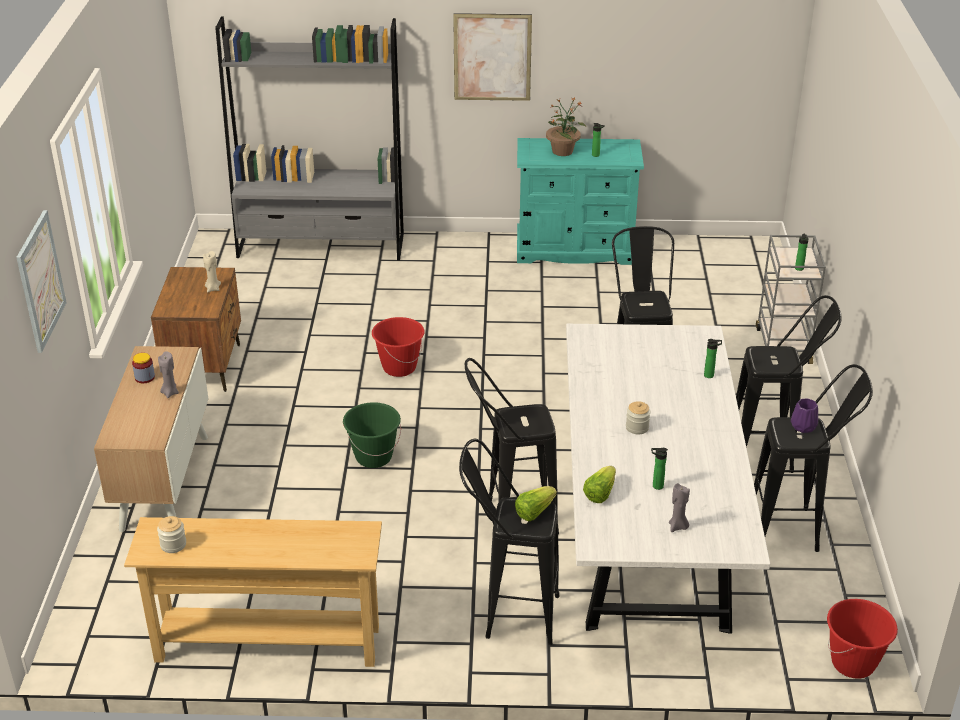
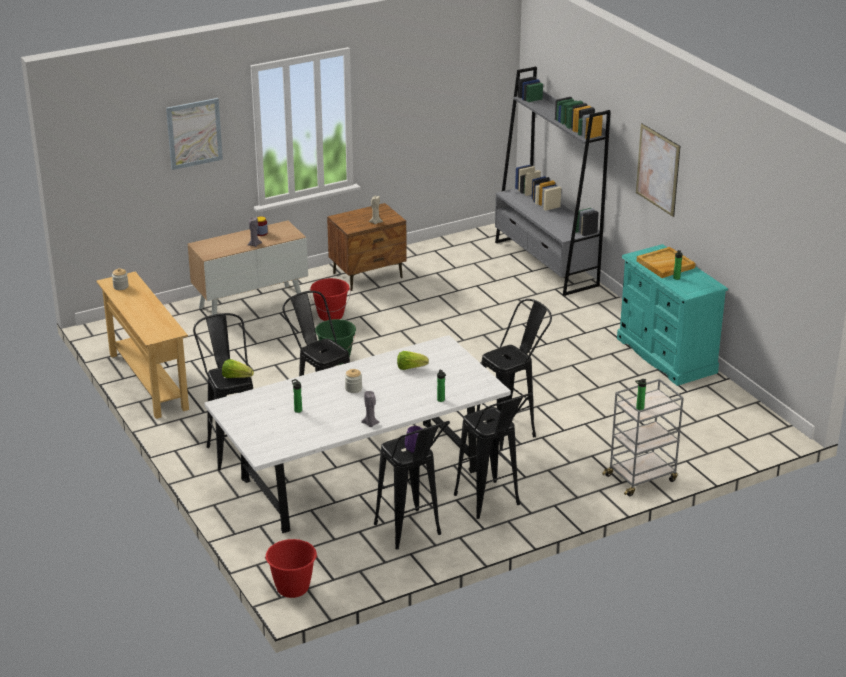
camera: 60 degrees right, 5 degrees down
(399, 367) = (437, 336): red bucket -> red bucket (330, 316)
(563, 151) = (665, 265): potted plant -> beige tray
(600, 493) = (273, 393): lettuce -> lettuce (410, 368)
(678, 527) = (263, 427): grey candle -> grey candle (370, 424)

